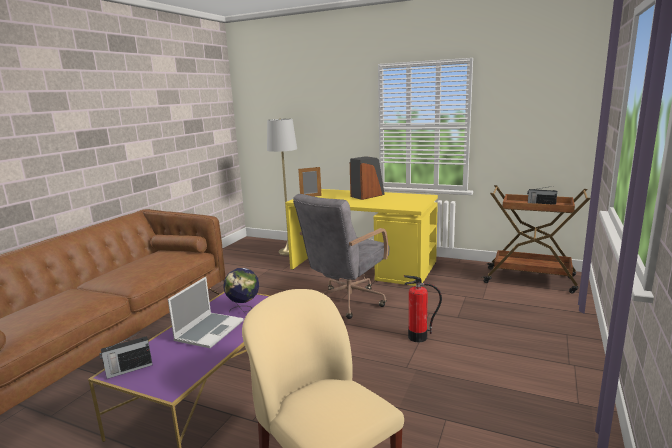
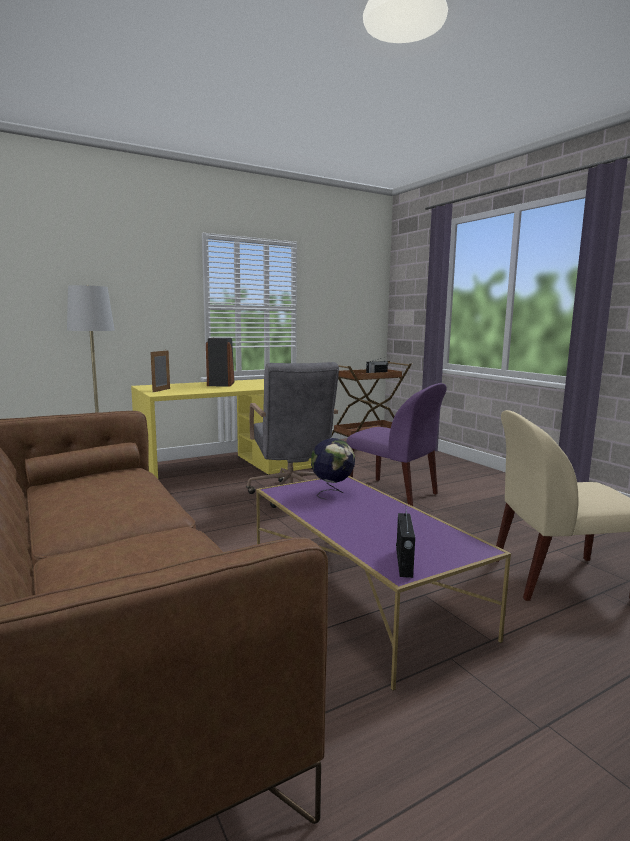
camera: 55 degrees left, 5 degrees down
(209, 331) = (360, 514): laptop -> none
(417, 337) = (394, 494): fire extinguisher -> purple chair

